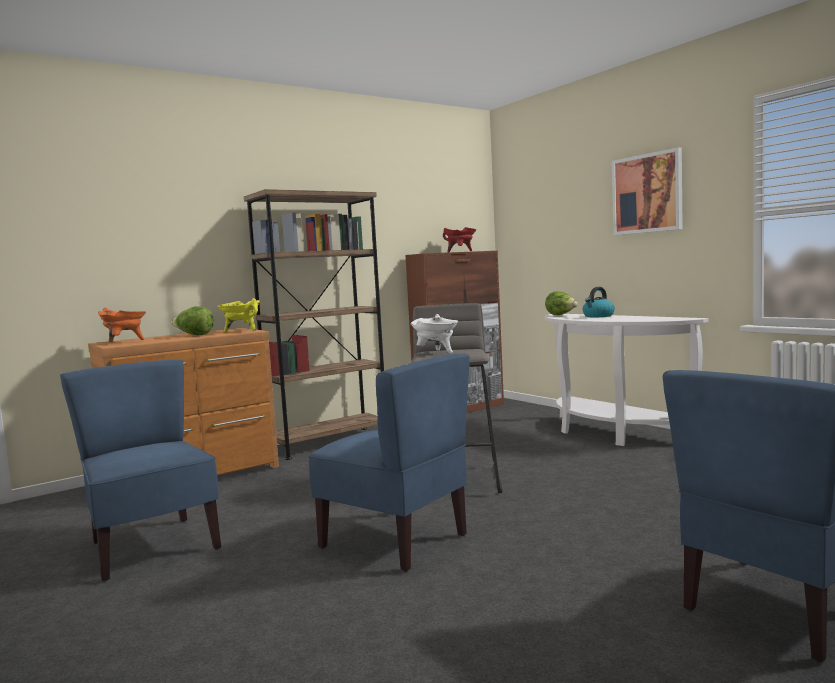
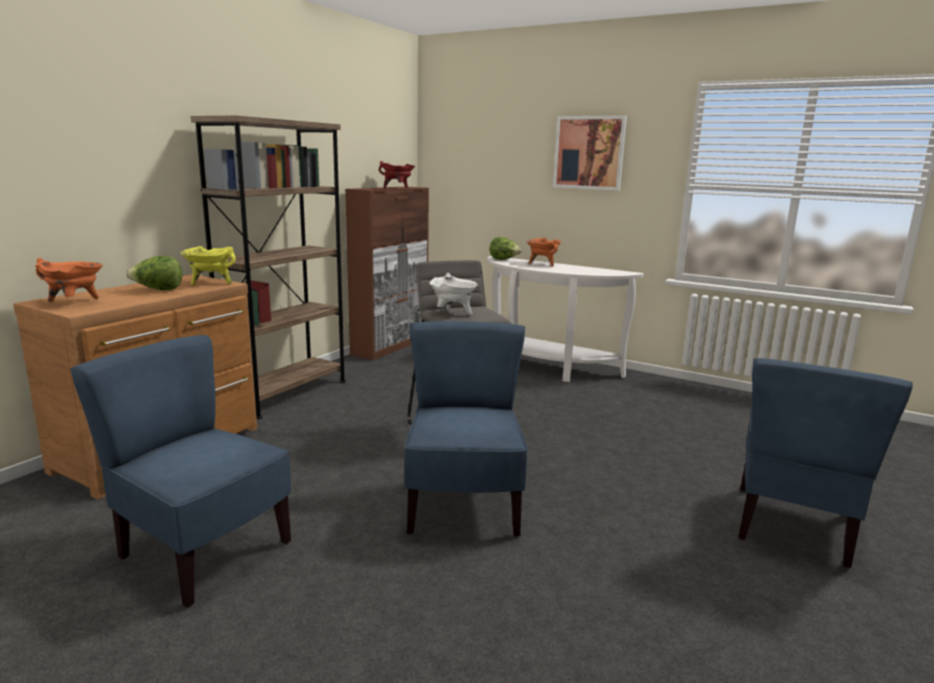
camera: 25 degrees left, 10 degrees up
(395, 540) = (463, 506): blue chair -> blue chair turned 105 degrees counterclockwise
(598, 316) = (542, 264): kettle -> orange cooking pot

